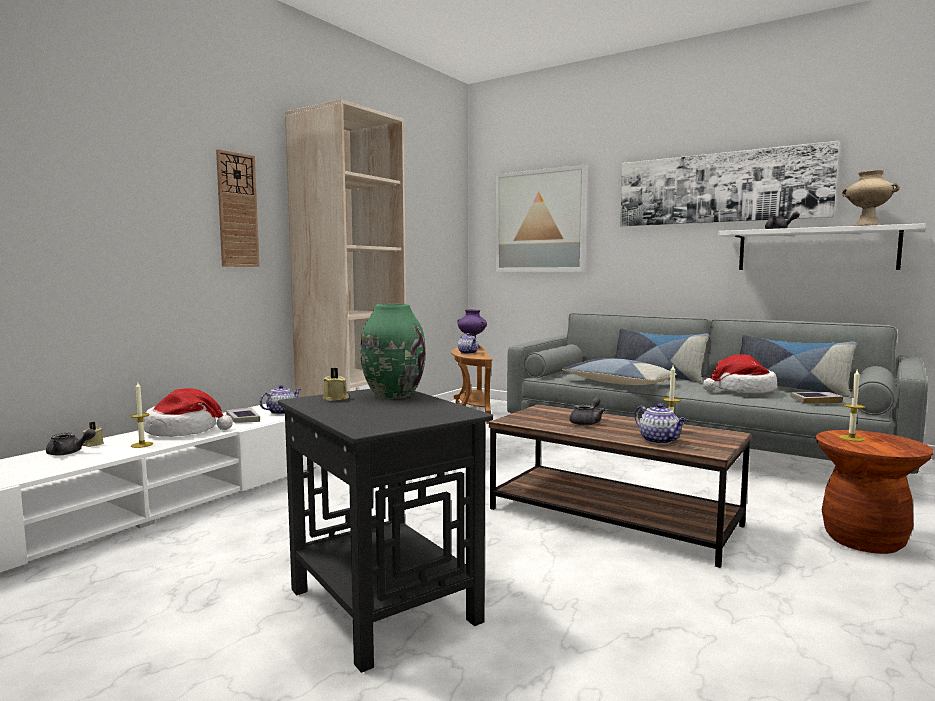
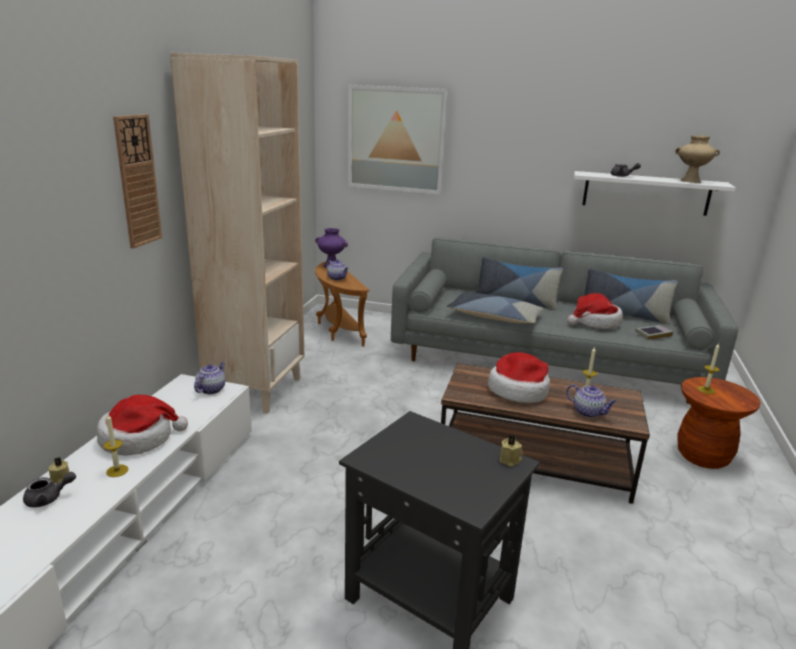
camera: 20 degrees left, 15 degrees up
(243, 419) = (182, 408): book -> none
(336, 398) = (389, 450): beige candle -> beige candle (510, 460)
(393, 395) = (428, 434): green vase -> none
(587, 422) = (518, 390): grey teapot -> hat
(719, 188) = (572, 129): picture -> none

